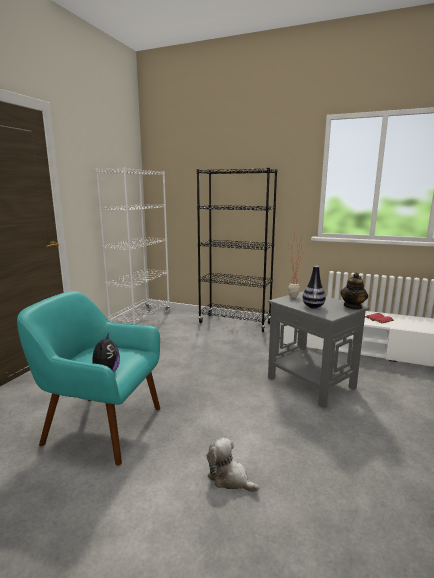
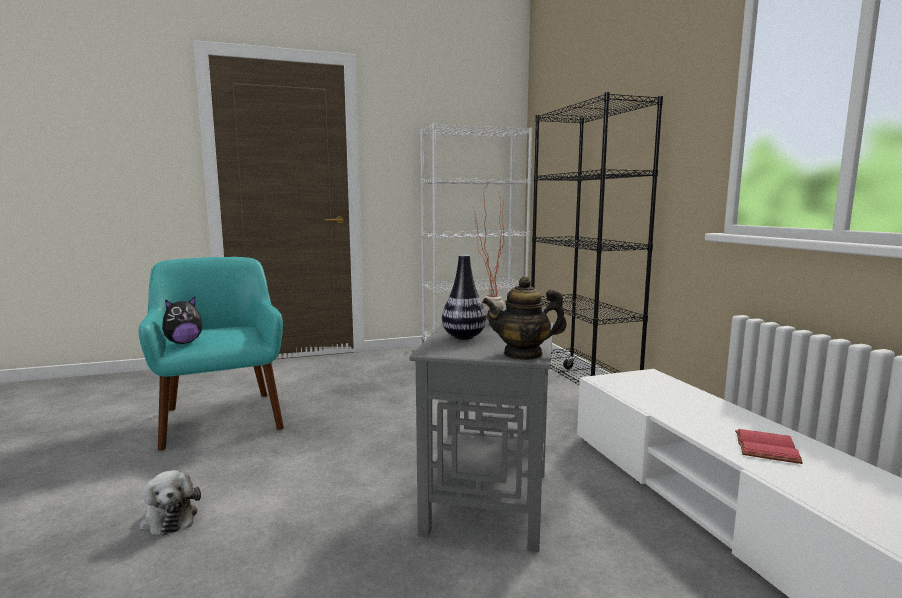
camera: 50 degrees right, 5 degrees down
(229, 478) = (169, 517): plush toy -> plush toy turned 150 degrees clockwise

